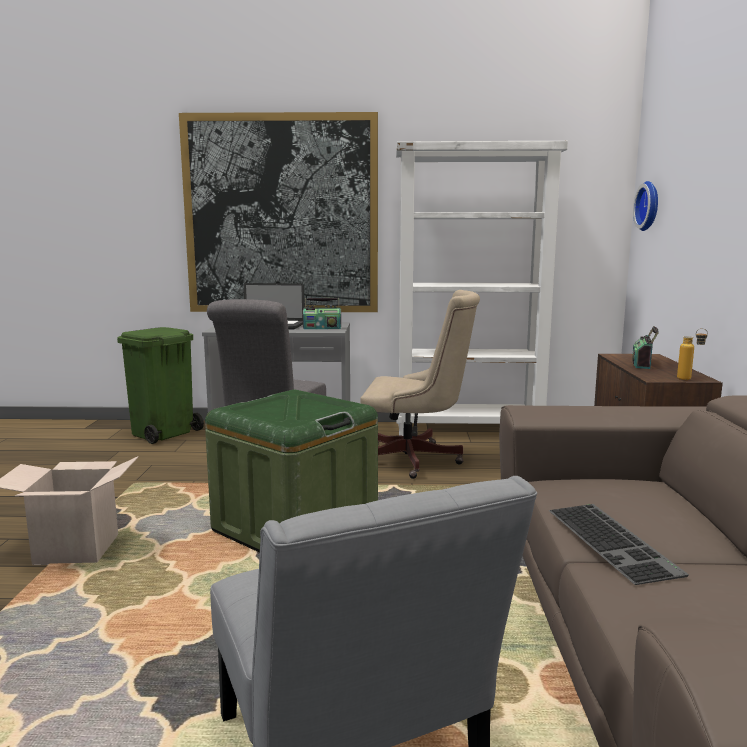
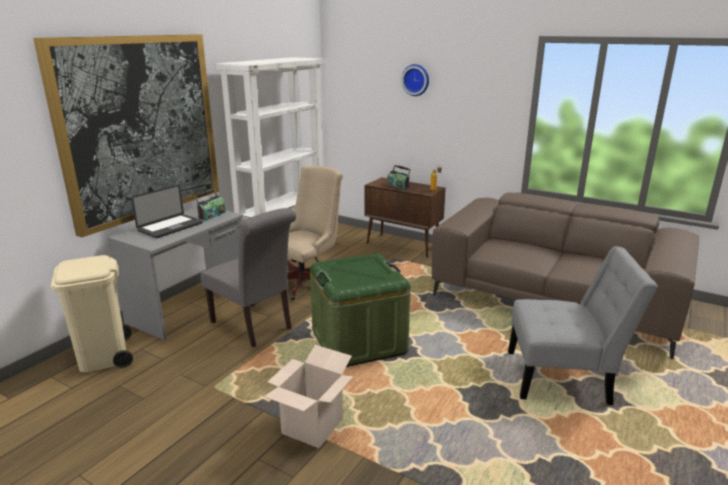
camera: 60 degrees left, 10 degrees up
(162, 433) = (104, 357): green trash can -> beige trash can
(614, 541) = (545, 263): keyboard -> none
(650, 206) = (347, 92): wall clock -> wall clock (416, 80)

